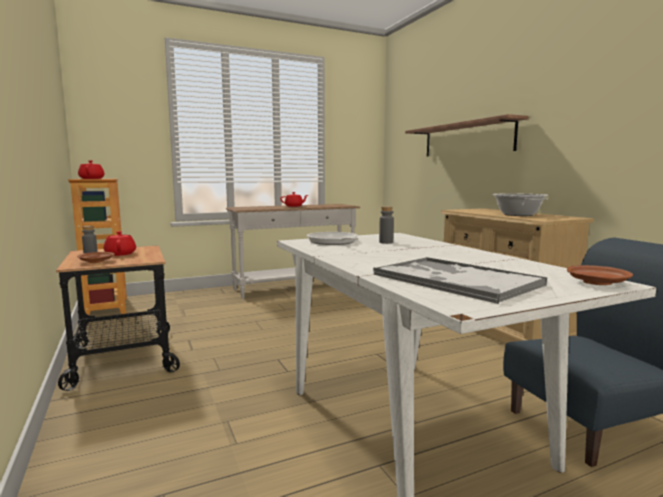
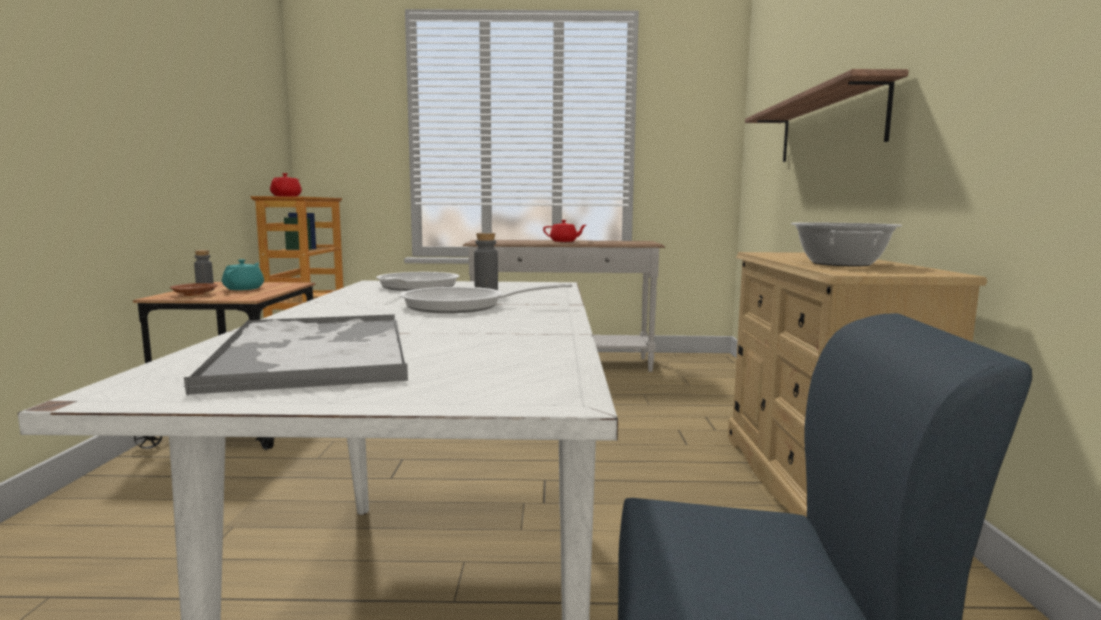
camera: 25 degrees right, 0 degrees up
(120, 254) = (244, 288): red teapot -> turquoise teapot
(410, 250) = (463, 306): none -> frying pan
(597, 283) = (523, 391): brown plate -> none

